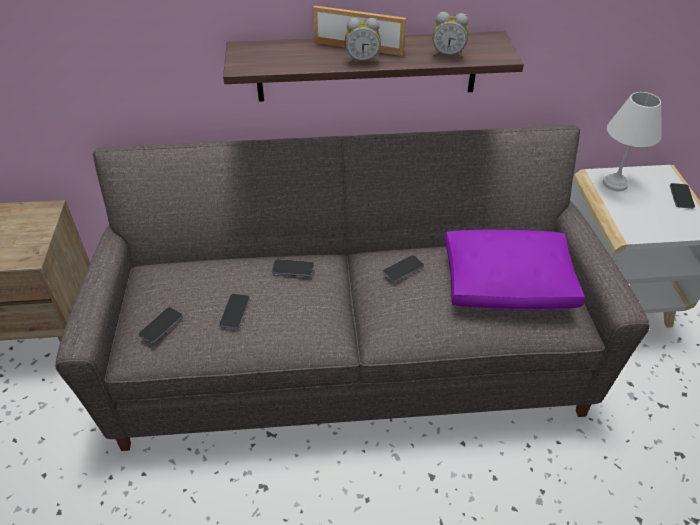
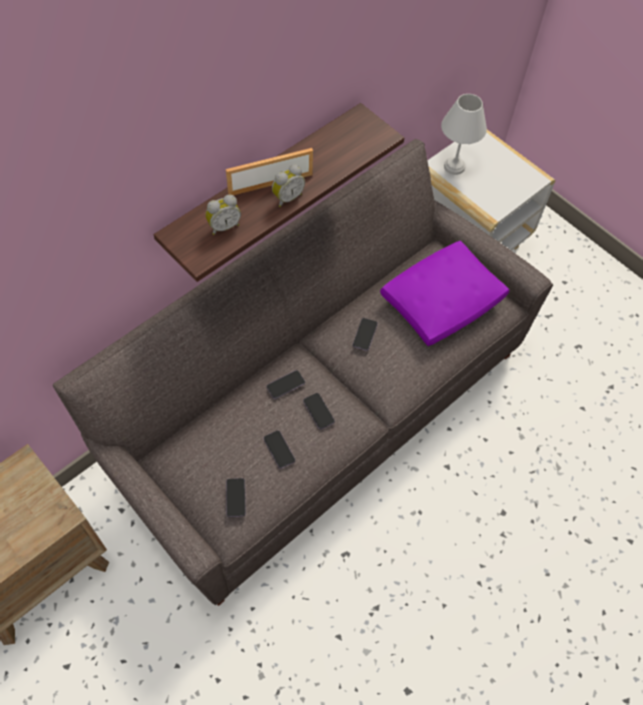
camera: 40 degrees left, 15 degrees up
(448, 55) = (344, 155): alarm clock -> alarm clock (223, 226)
(681, 197) = (504, 155): phone -> phone (318, 411)

